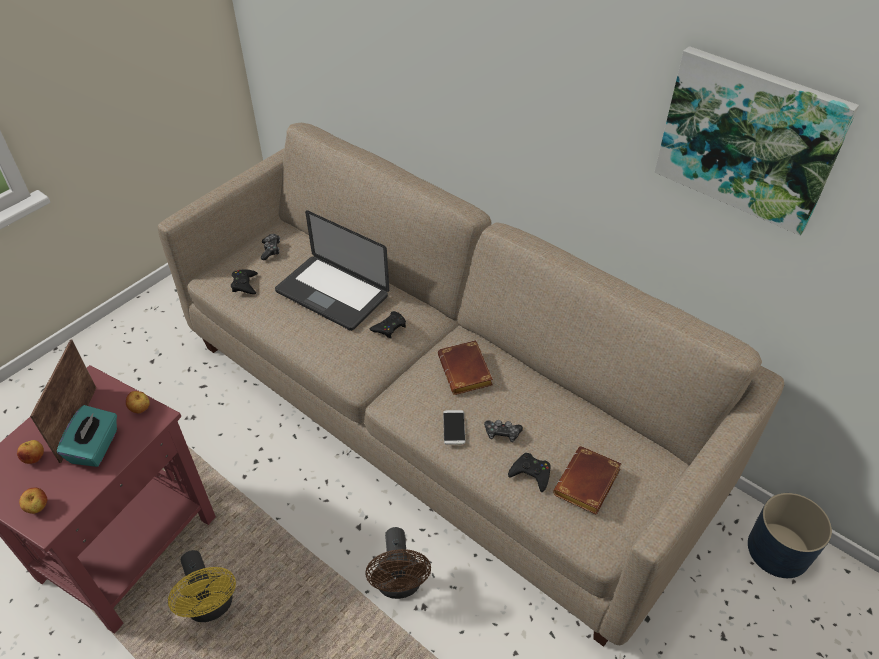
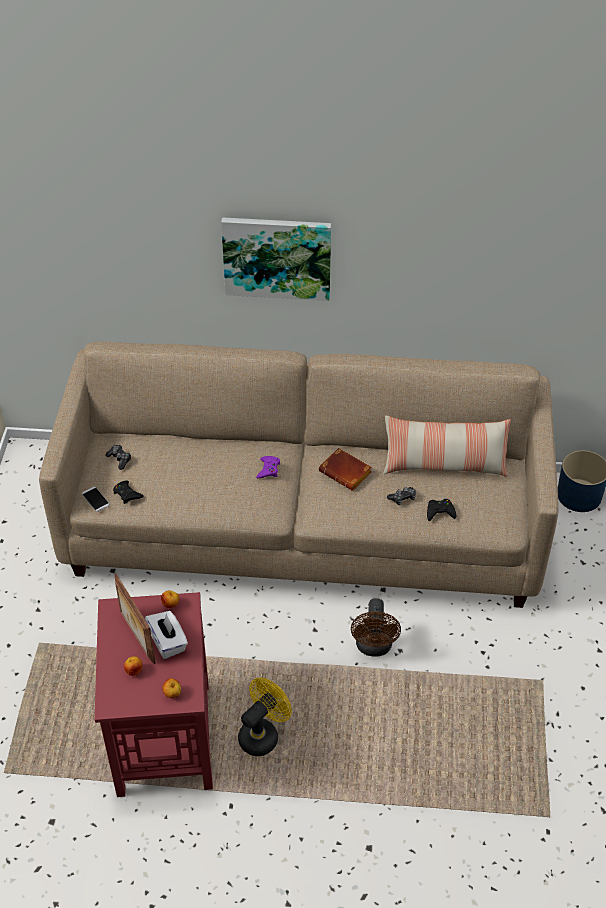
camera: 35 degrees left, 0 degrees up
(95, 447) = (168, 642): turquoise tissue box -> white tissue box
(212, 607) = (263, 734): yellow fan -> yellow fan turned 75 degrees counterclockwise
(332, 294) = (204, 467): laptop -> none
(389, 327) = (268, 469): black game controller -> purple game controller
(399, 585) = (374, 647): brown fan -> brown fan turned 45 degrees clockwise
(454, 427) = (370, 511): phone -> phone (95, 499)
(585, 422) = (444, 465): none -> pillow
(588, 485) = (477, 501): brown book -> none
(748, 139) = (485, 240): picture -> picture (277, 257)

